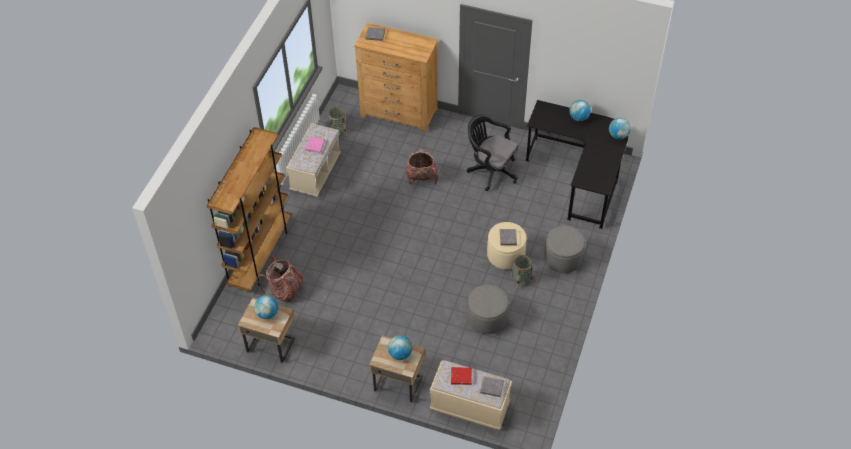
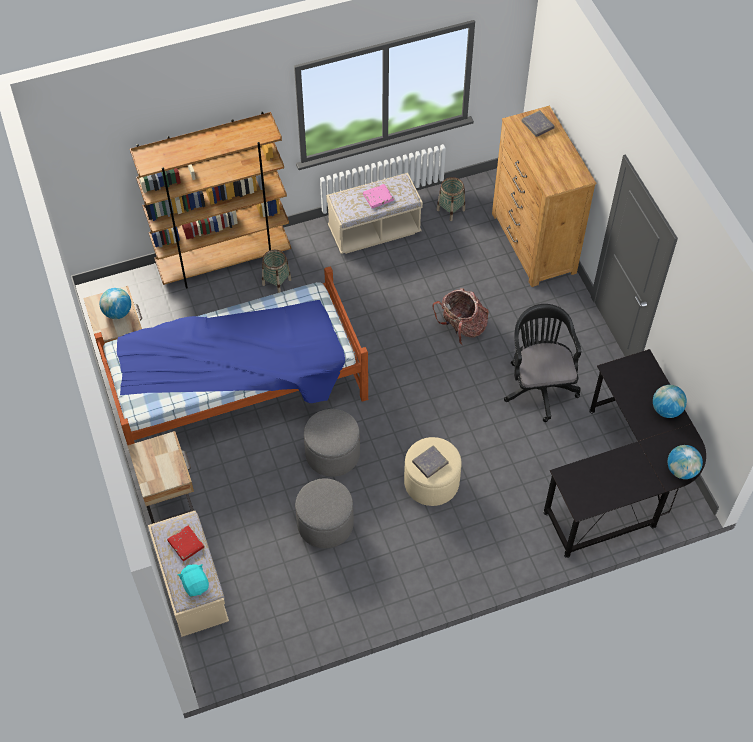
camera: 50 degrees right, 5 degrees up
(284, 290) = (198, 314): backpack -> none
(360, 305) = (238, 392): none -> bed
(400, 354) = (164, 464): globe -> none
(491, 387) = (195, 584): grey book -> turquoise plush toy
(521, 279) = (411, 521): basket -> basket (276, 282)
(563, 259) = (480, 545): grey ottoman -> grey ottoman (332, 454)

